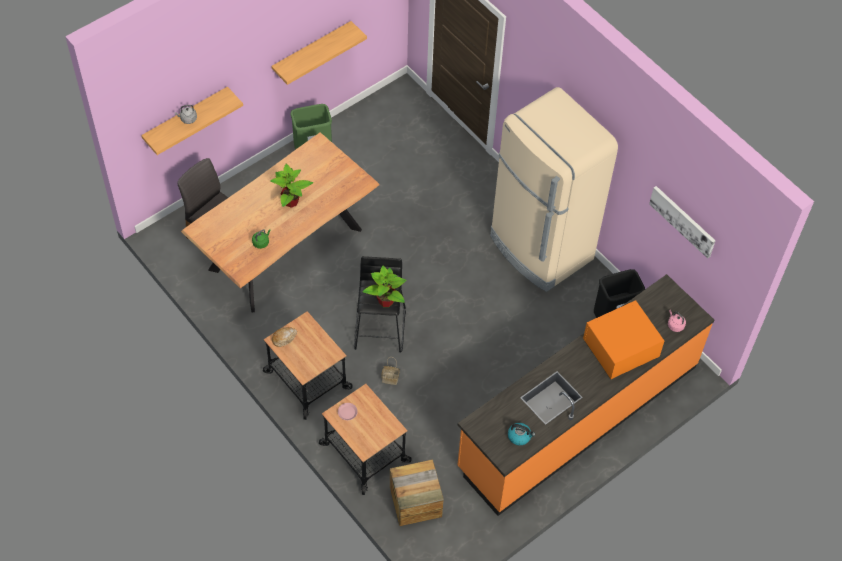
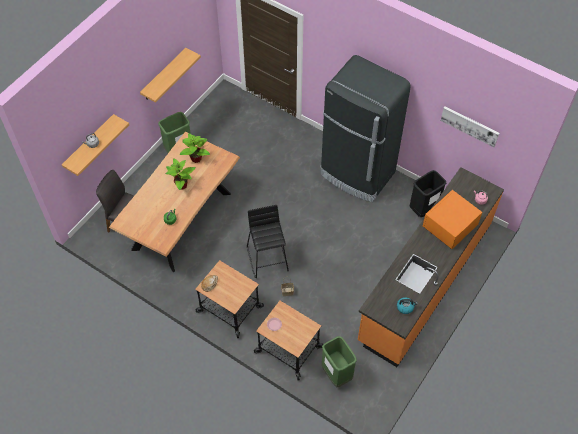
camera: 15 degrees left, 0 degrees up
(386, 301) = (274, 237): potted plant -> potted plant (196, 158)
(415, 502) = (336, 374): crate -> green trash can
(540, 248) = (357, 174): beige fridge -> black fridge

